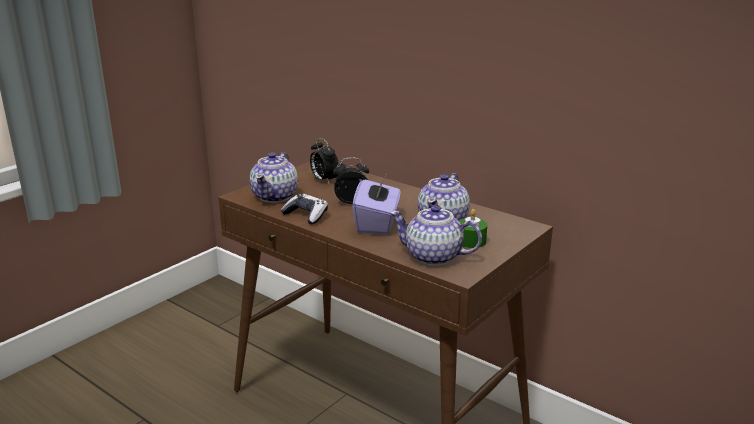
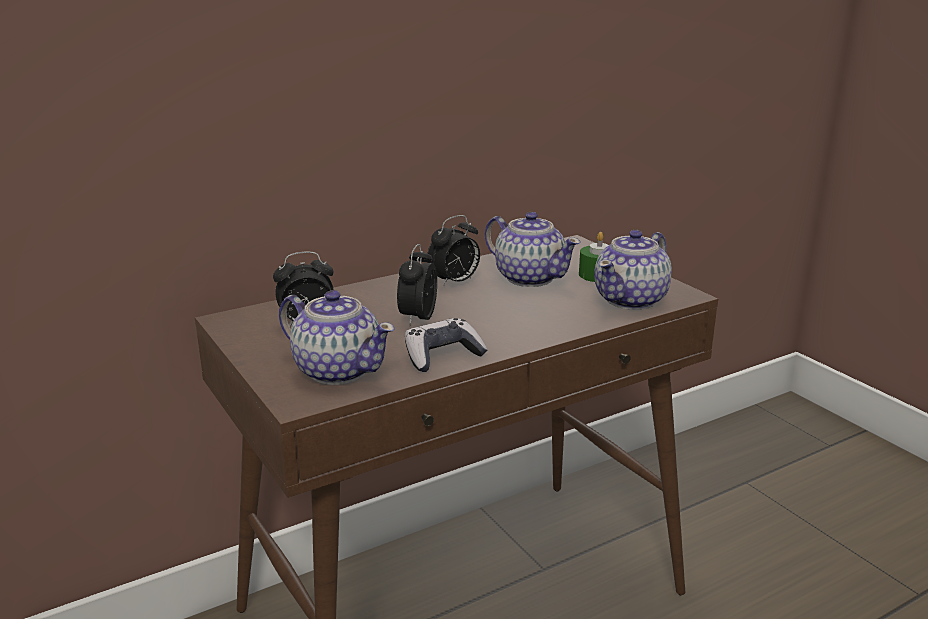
camera: 70 degrees left, 0 degrees up
(377, 223) = (509, 314): purple tissue box -> none
(414, 202) = (454, 282): none -> alarm clock

